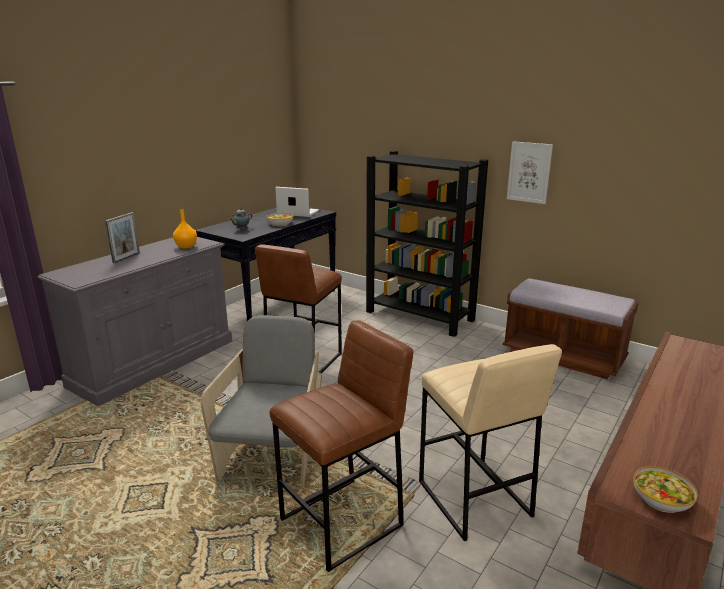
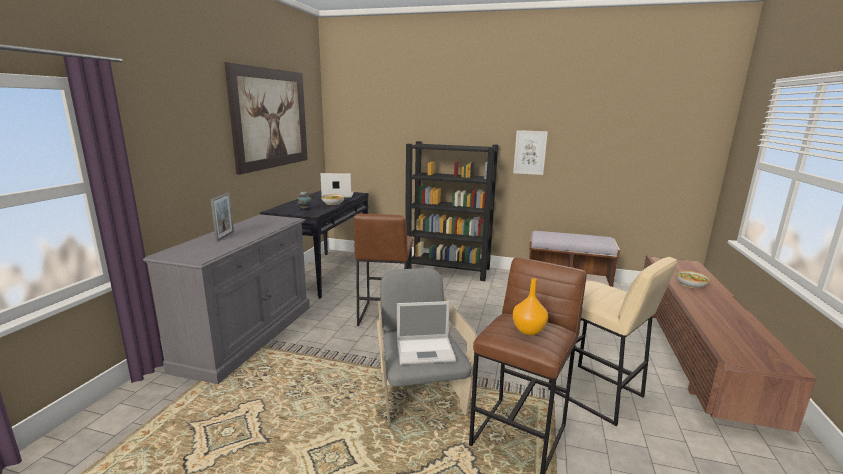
camera: 20 degrees left, 5 degrees down
(186, 246) = (274, 223): orange vase -> orange vase (528, 330)
(212, 124) = (271, 118): none -> picture
(264, 409) = (426, 350): none -> laptop
(661, 499) = (760, 357): bowl -> bowl (690, 284)

